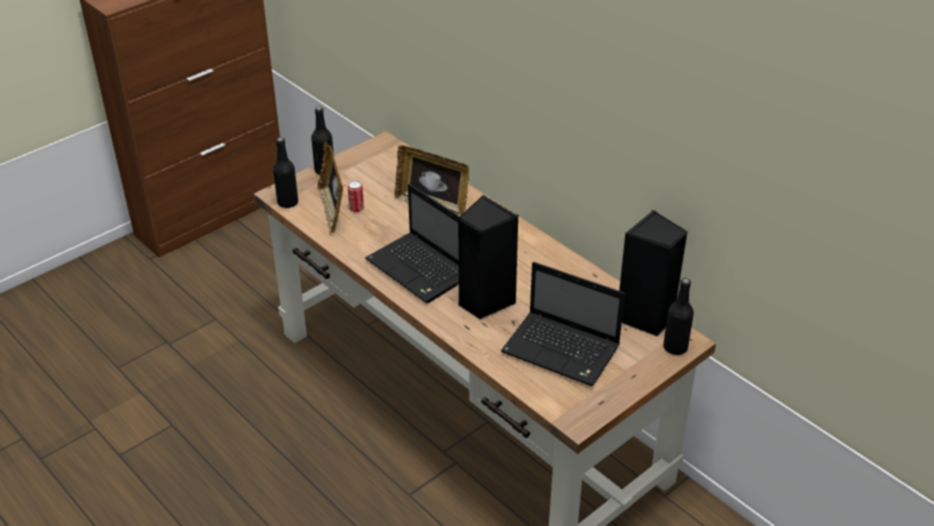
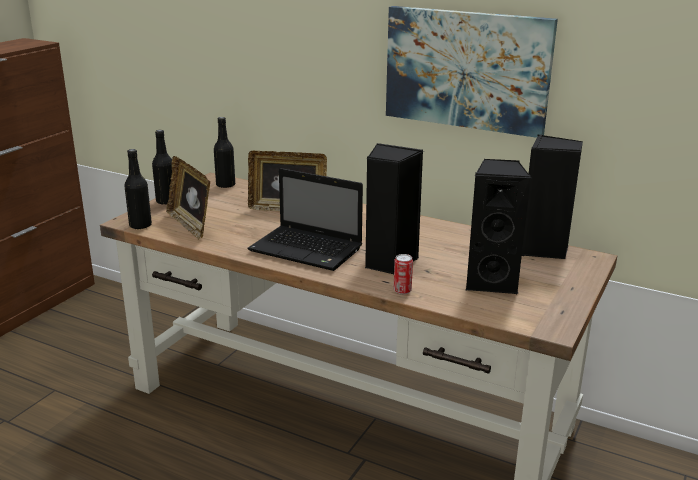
camera: 20 degrees left, 15 degrees down
(356, 208) = (214, 220): can -> can (402, 290)
(563, 350) = (491, 282): laptop -> black speaker
(602, 122) = (467, 69): none -> picture
(675, 347) = (587, 263): black bottle -> black bottle (225, 185)

